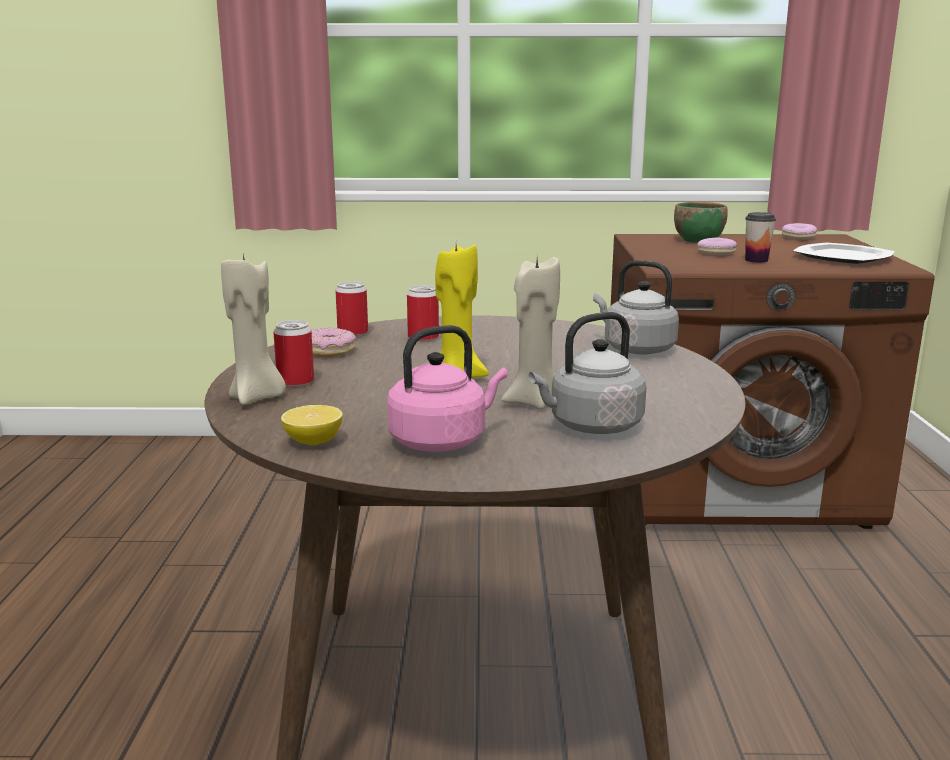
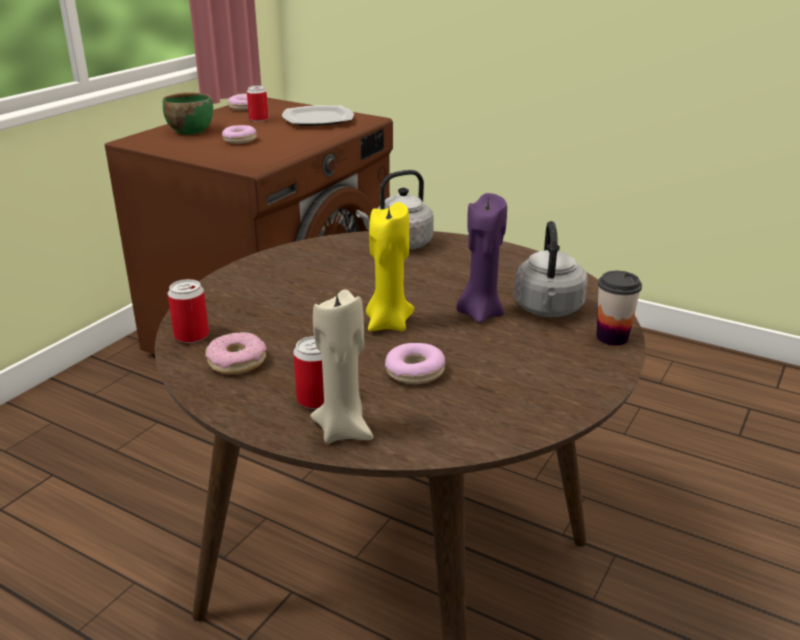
camera: 60 degrees left, 10 degrees up
(313, 442) = (490, 425): lemon -> none
(378, 401) = (414, 372): none -> donut
(423, 338) = (258, 308): can -> can (258, 119)
(442, 441) = (533, 369): pink kettle -> none
(533, 402) = (480, 313): beige candle -> purple candle
(756, 260) = (283, 139): cup -> cup (612, 337)

